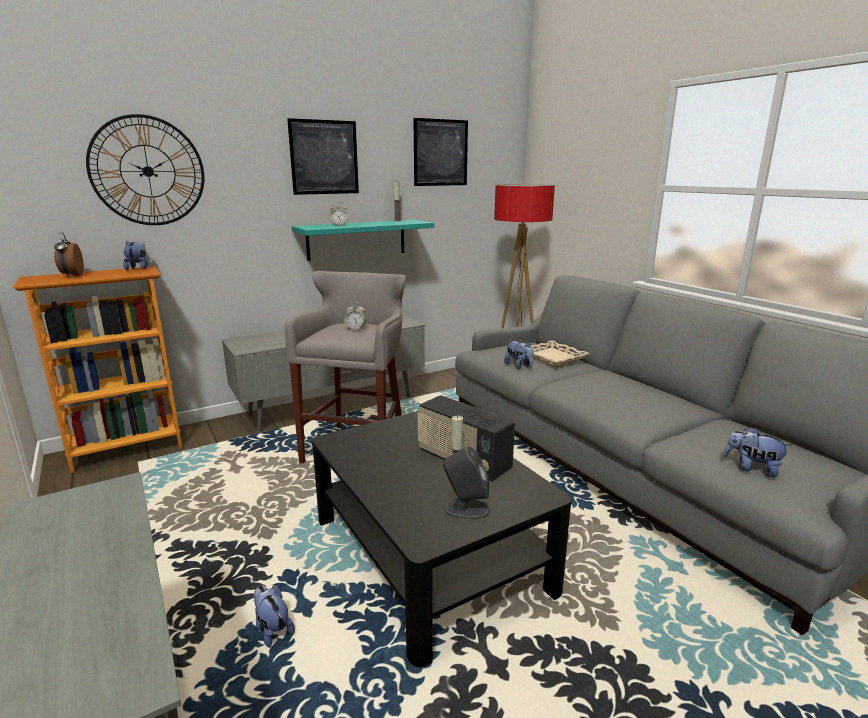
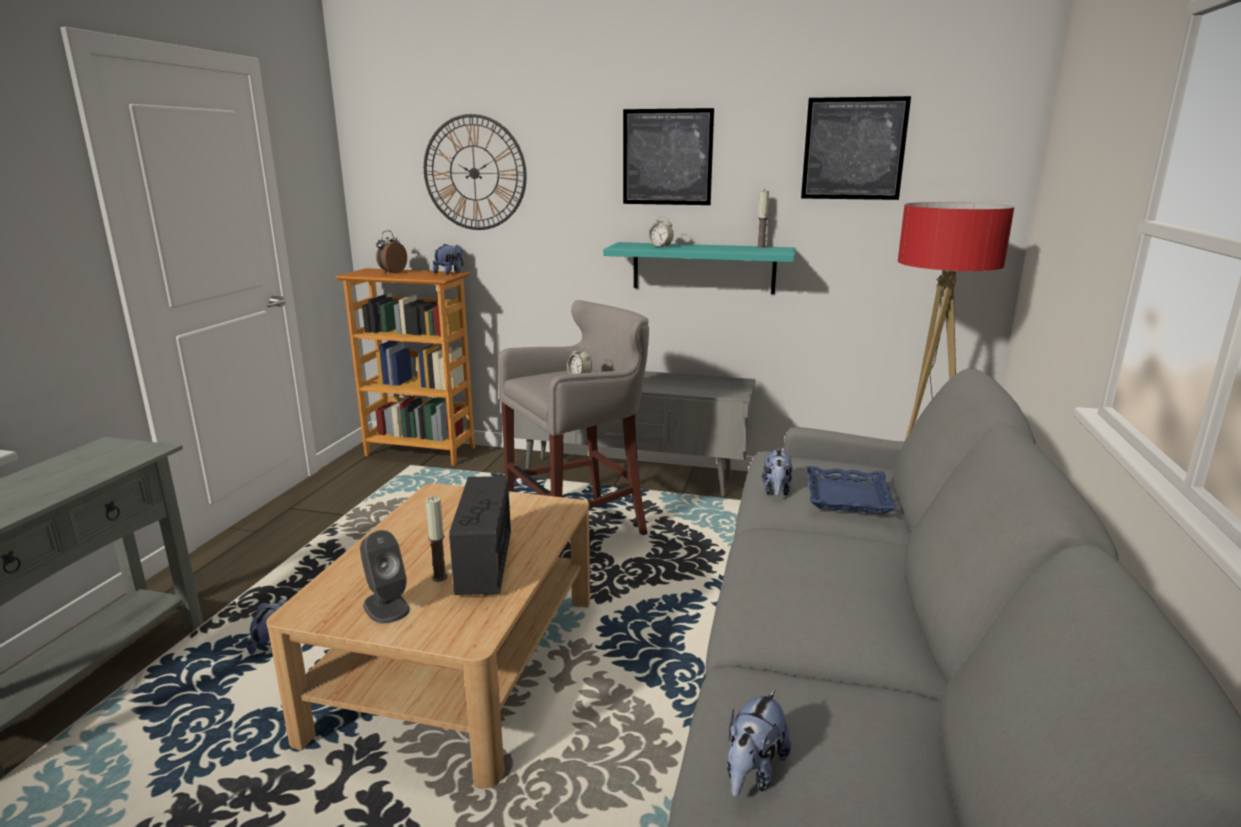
camera: 45 degrees right, 0 degrees up
(430, 553) = (460, 664): black coffee table -> beige coffee table
(552, 357) = (846, 496): beige tray -> blue tray
(752, 468) = (753, 772): plush toy -> plush toy turned 135 degrees counterclockwise

